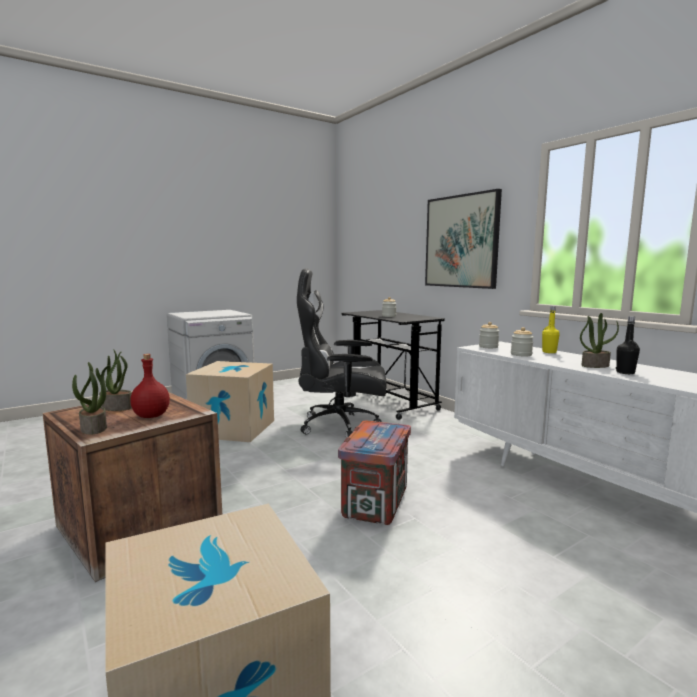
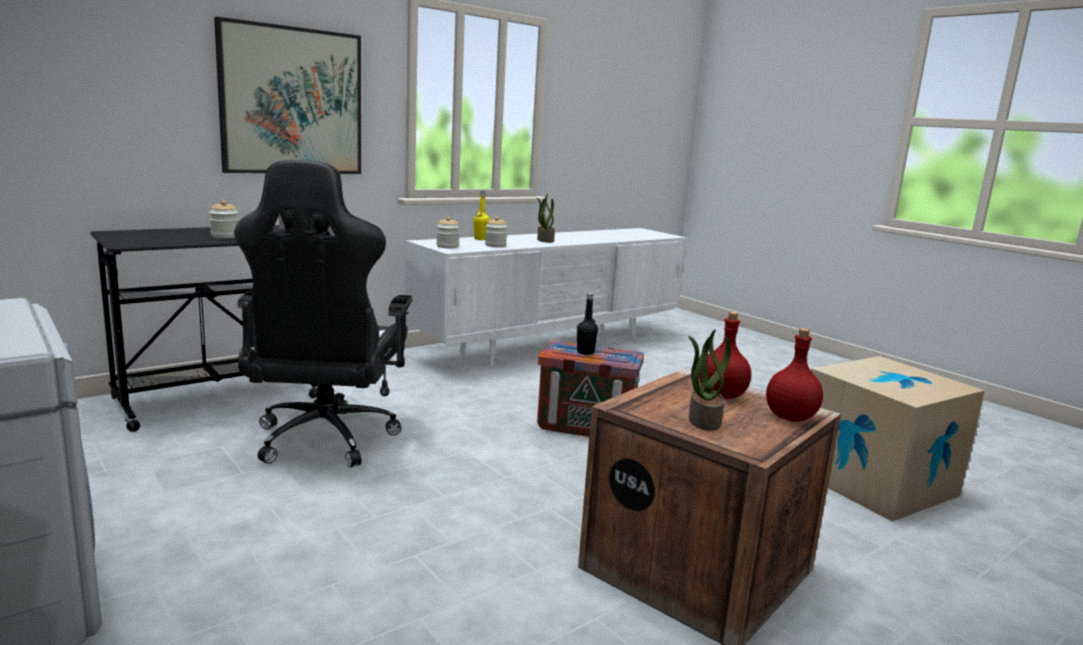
camera: 95 degrees left, 5 degrees up
(94, 428) = (789, 417): potted plant -> red bottle
(234, 428) = (292, 541): cardboard box -> none
(625, 372) = (570, 240): black bottle -> black bottle (585, 352)

